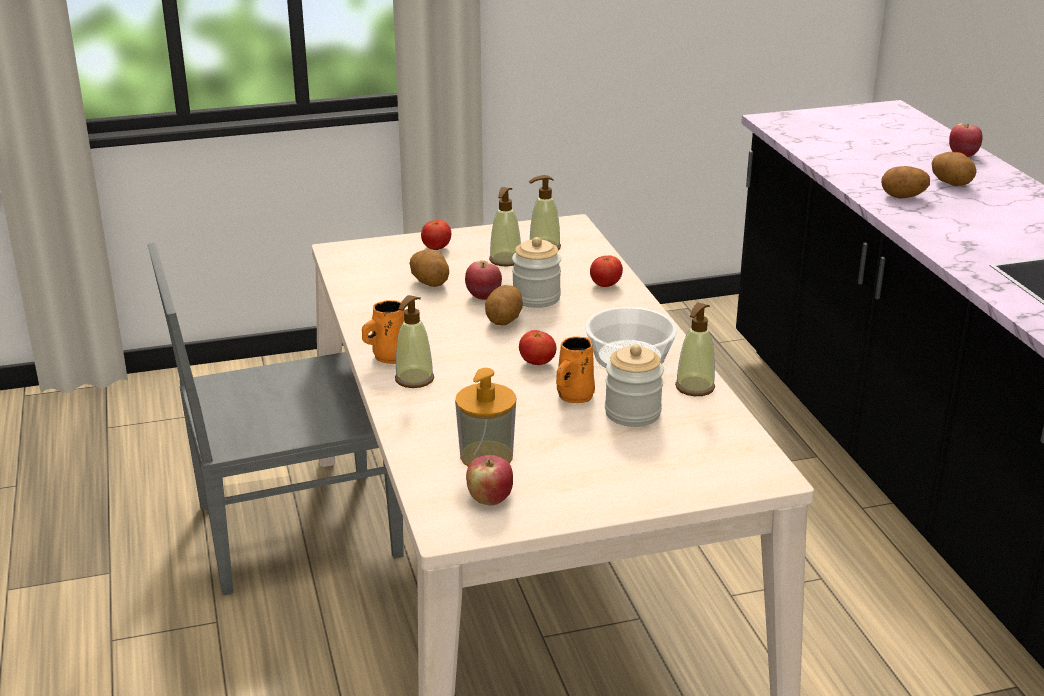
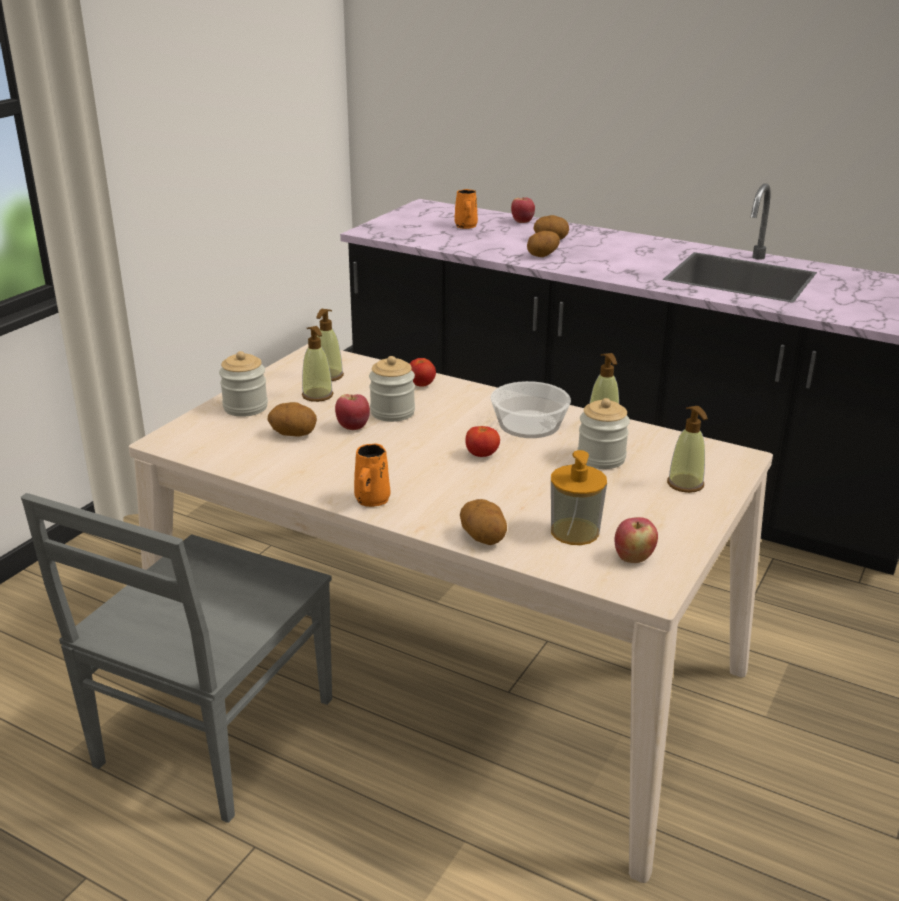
camera: 45 degrees left, 0 degrees up
(414, 379) = (422, 507): soap dispenser -> soap dispenser (685, 484)
(436, 248) = (245, 407): tomato -> jar
(504, 321) = (402, 437): potato -> potato (483, 538)
(574, 396) = (547, 465): orange mug -> orange mug (466, 227)

